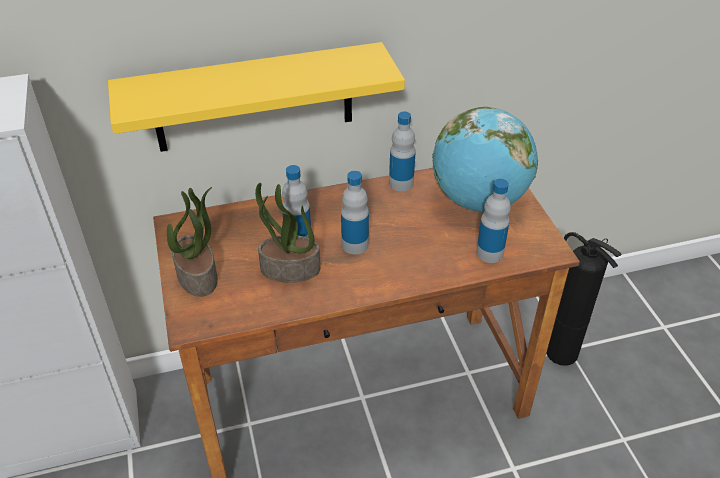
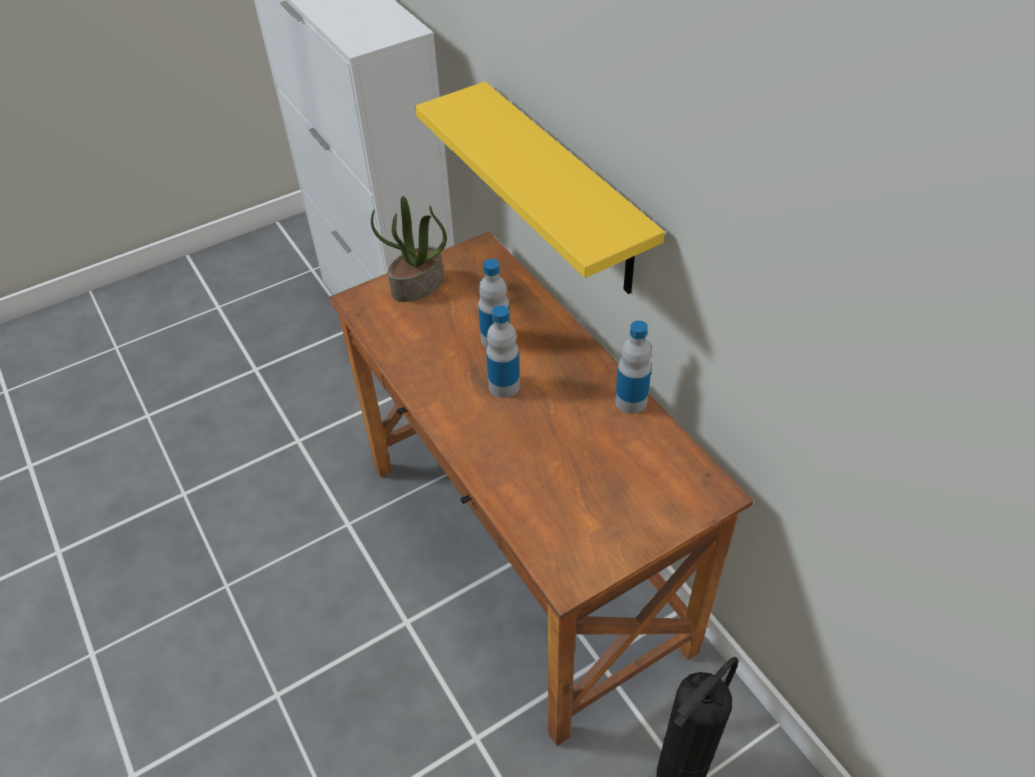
camera: 75 degrees right, 5 degrees up
(289, 270) = (447, 345): potted plant -> none
(479, 200) = (634, 485): globe -> none
(489, 253) = (537, 512): bottle -> none

